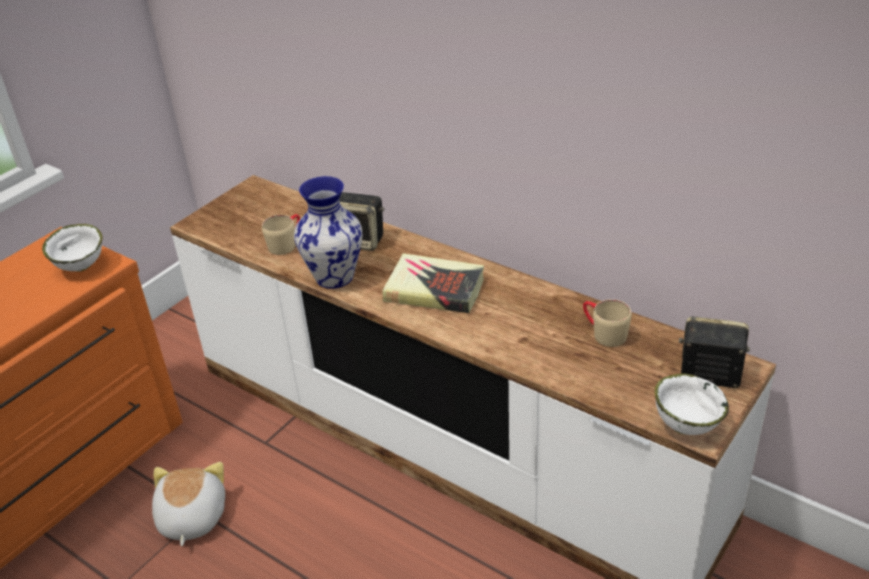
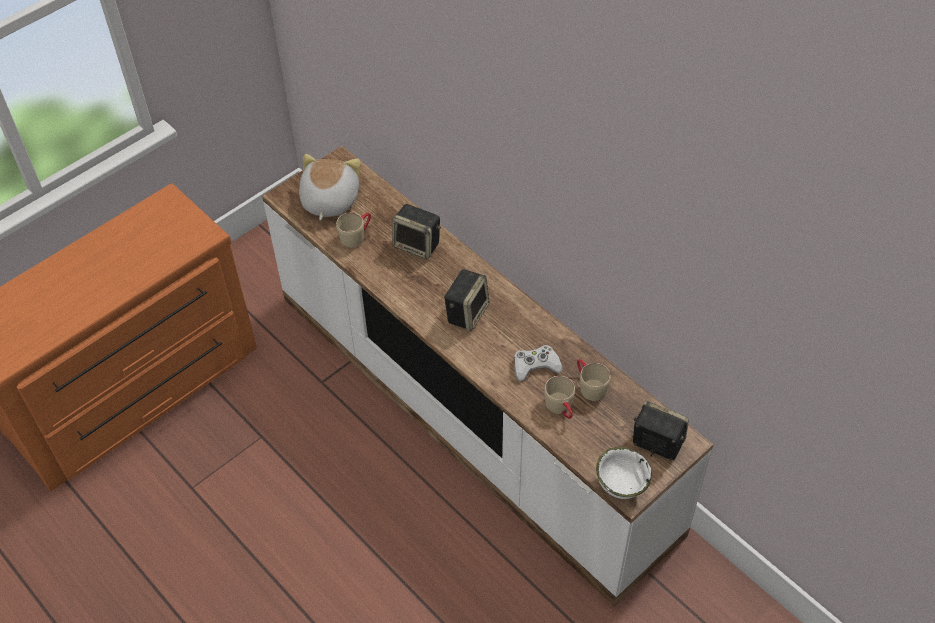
camera: 10 degrees right, 15 degrees up
(82, 266) = (186, 234): white bowl -> none
(191, 518) = (252, 440): plush toy -> plush toy (328, 200)
(335, 276) = (389, 281): vase -> none
(434, 289) = (467, 312): book -> speaker
(533, 325) = (535, 366): none -> white game controller
(580, 360) = (561, 408): none -> beige mug

